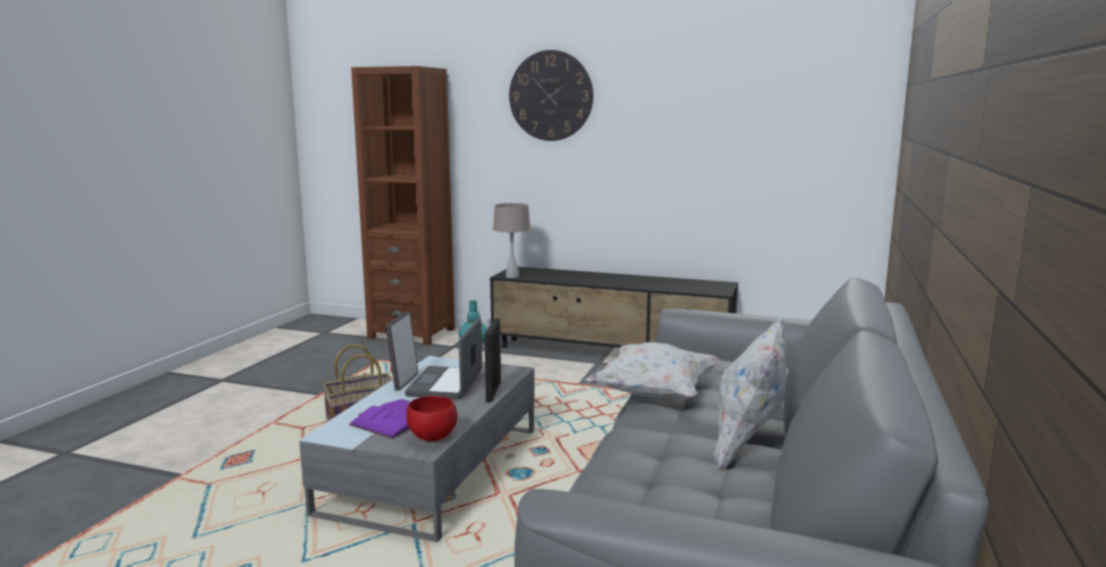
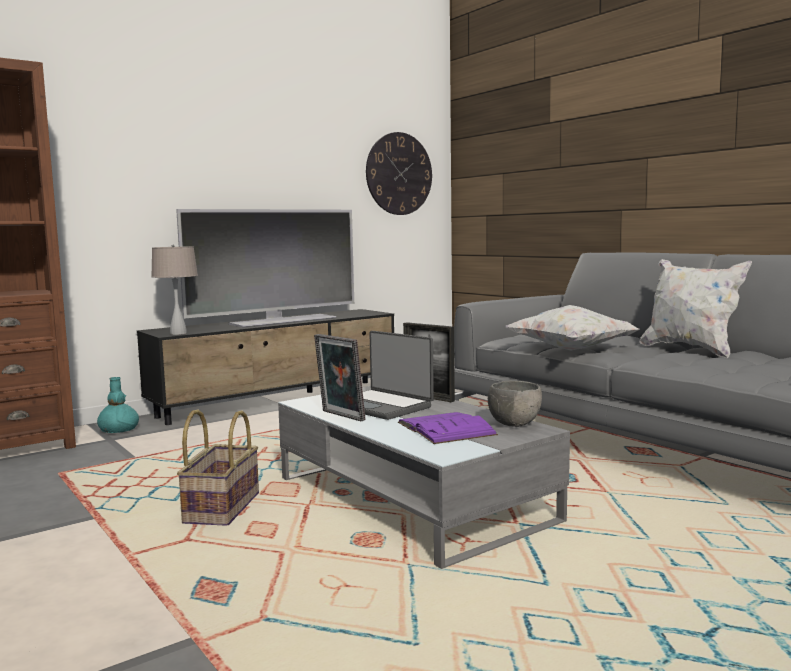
camera: 55 degrees left, 5 degrees down
(433, 438) = (514, 424): red bowl -> grey bowl
(551, 96) = (171, 126): wall clock -> wall clock (399, 174)
(616, 281) = (282, 321): none -> television

